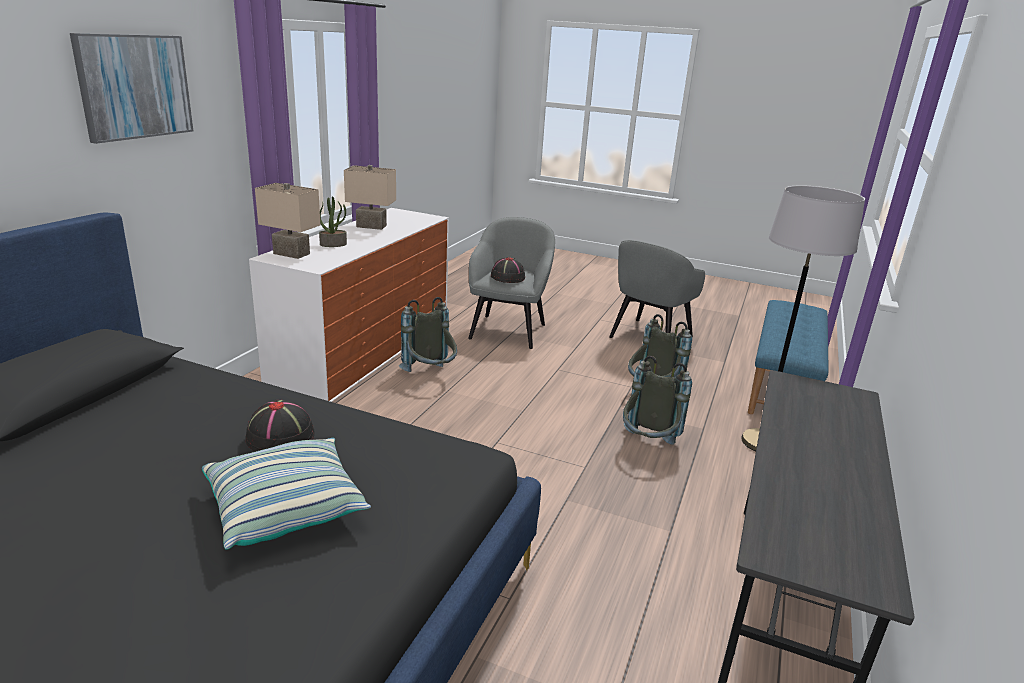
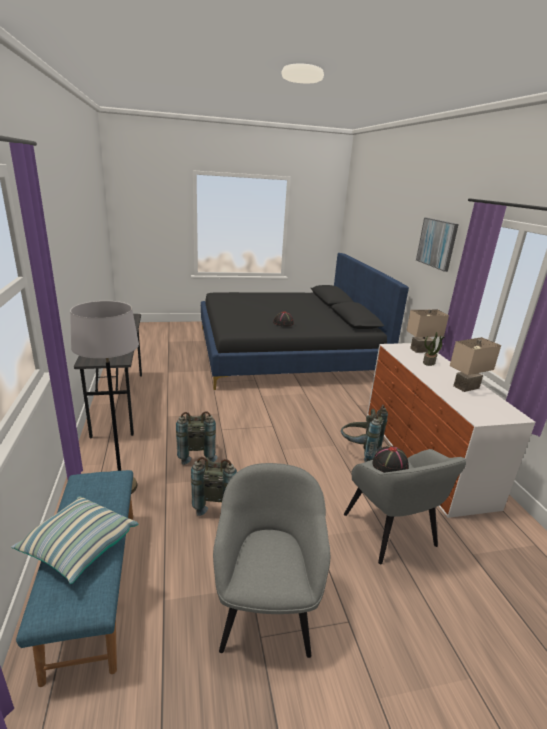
camera: 145 degrees right, 0 degrees up
(286, 508) = (256, 316): pillow -> pillow (79, 547)

